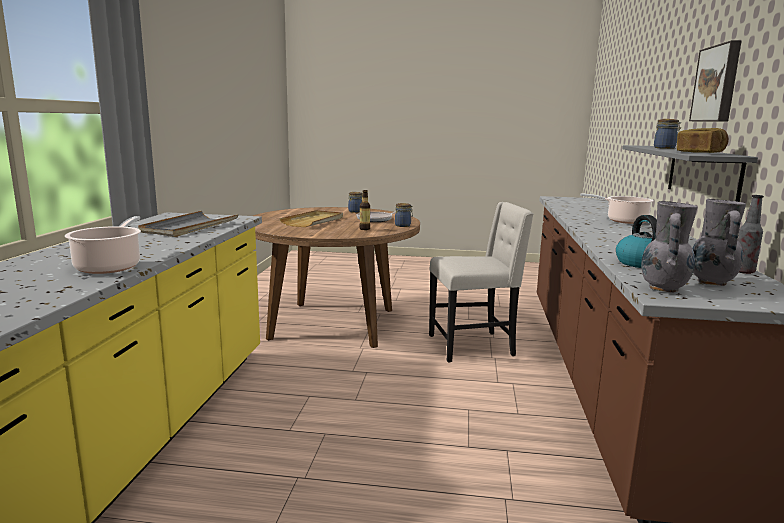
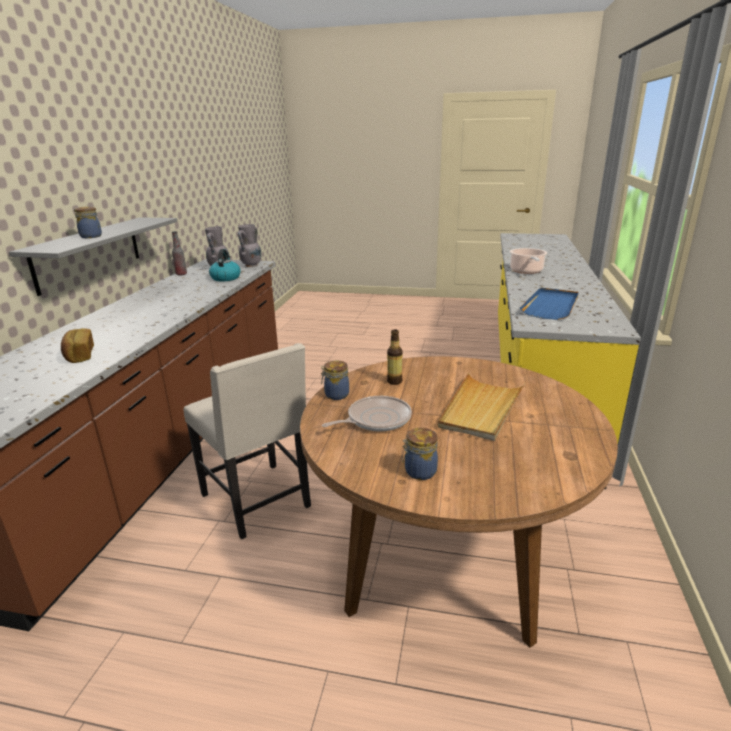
camera: 175 degrees left, 10 degrees up
(189, 227) = (551, 306): grey tray -> blue tray
(473, 346) = (258, 501): beige chair -> beige chair turned 120 degrees counterclockwise
(624, 221) = (99, 329): cooking pot -> none
(700, 153) = (141, 222): bread -> bread (79, 356)
(718, 84) = (71, 170): picture -> none

